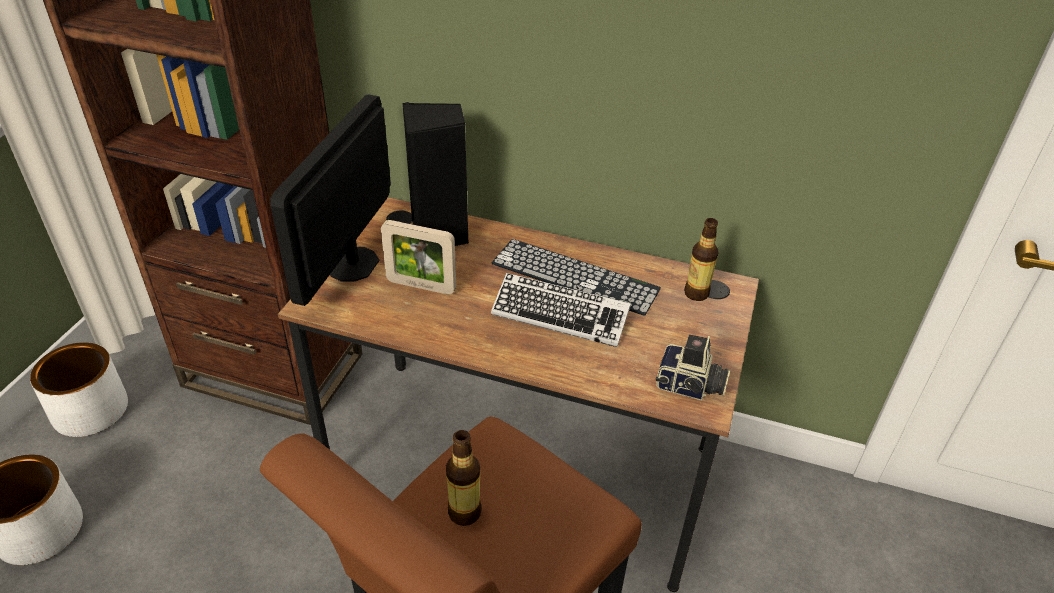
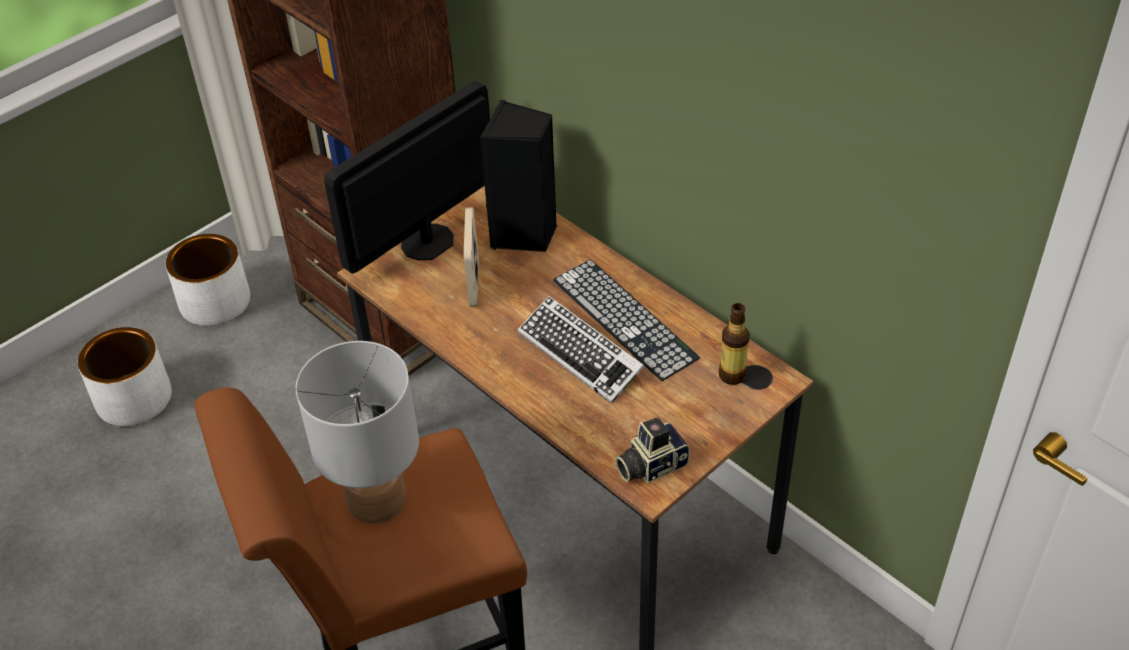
camera: 30 degrees right, 5 degrees up
(421, 286) = (474, 283): picture frame -> picture frame turned 45 degrees clockwise
(464, 512) = (376, 499): bottle -> grey table lamp
(690, 387) = (650, 465): camera -> camera turned 105 degrees clockwise

